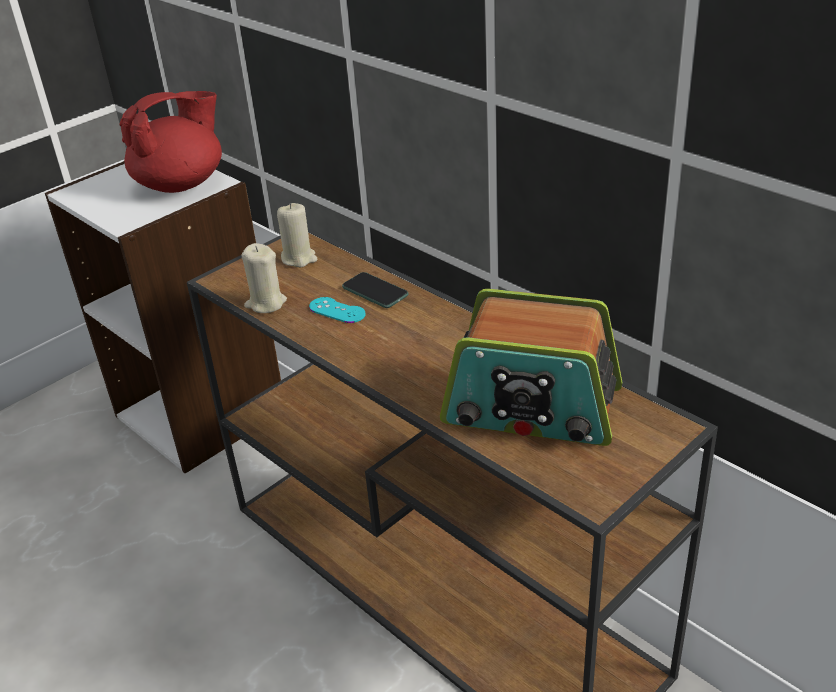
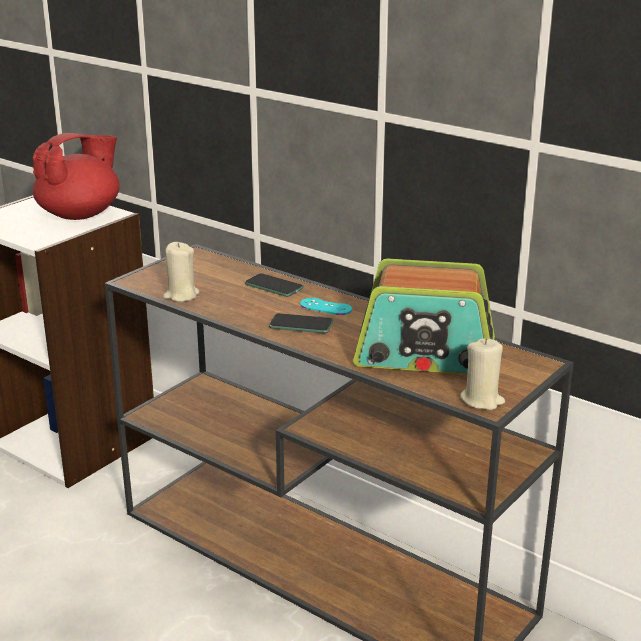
camera: 10 degrees left, 10 degrees down
(299, 258) = (200, 266): beige candle -> beige candle (482, 400)
(337, 310) = (245, 299): turquoise game controller -> turquoise game controller (325, 307)
(393, 353) = (301, 325): none -> phone

